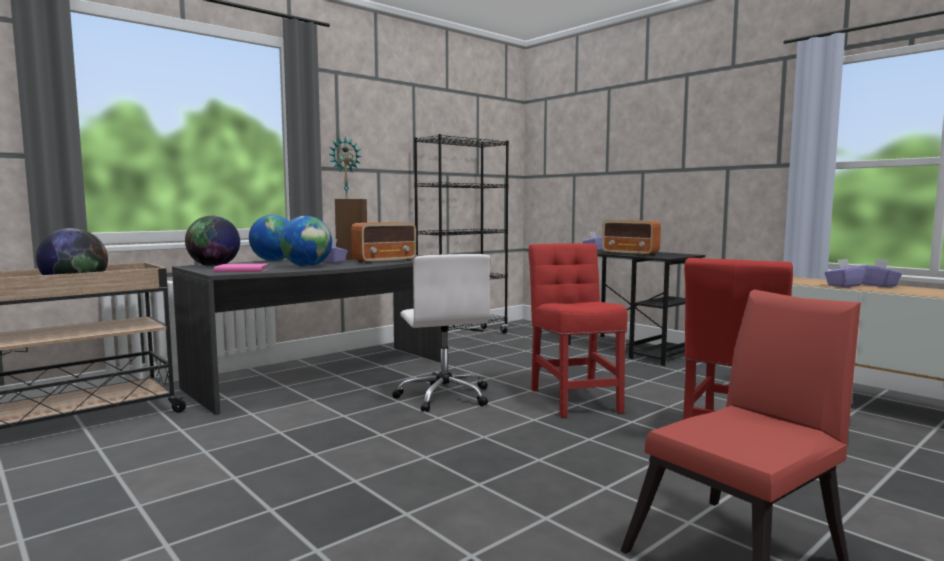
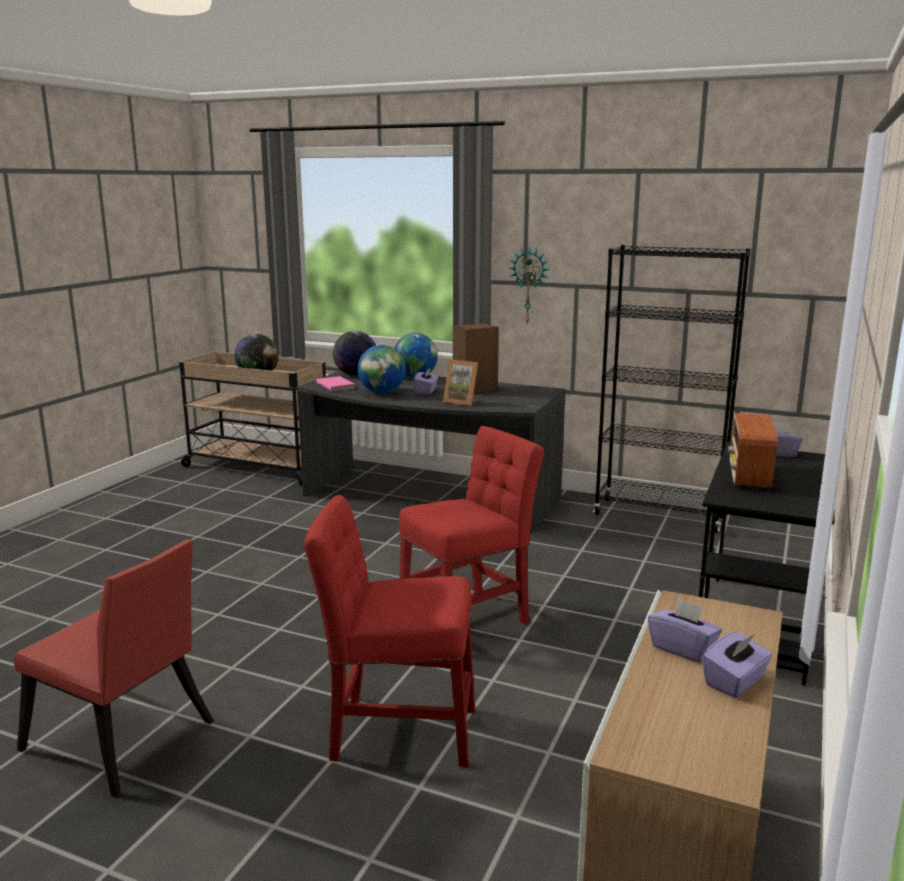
camera: 65 degrees right, 10 degrees up
(385, 261) = (462, 402): radio -> picture frame
(444, 396) = (416, 557): white office chair -> none

